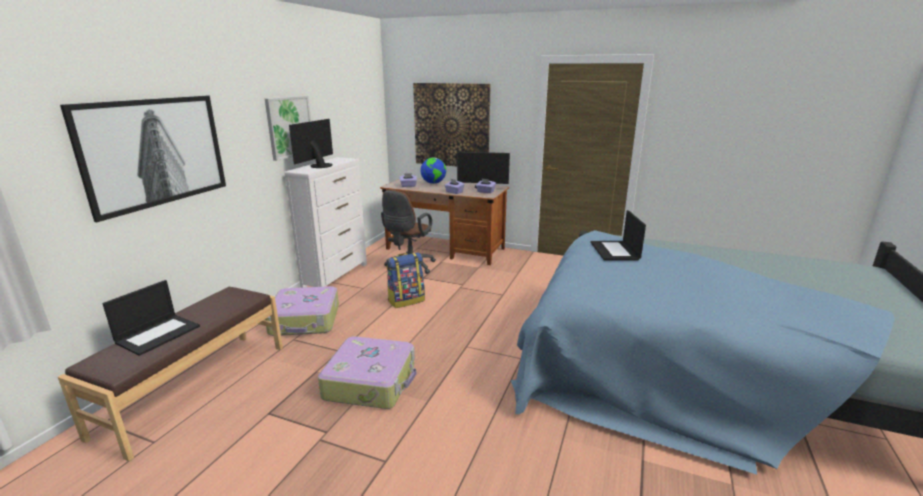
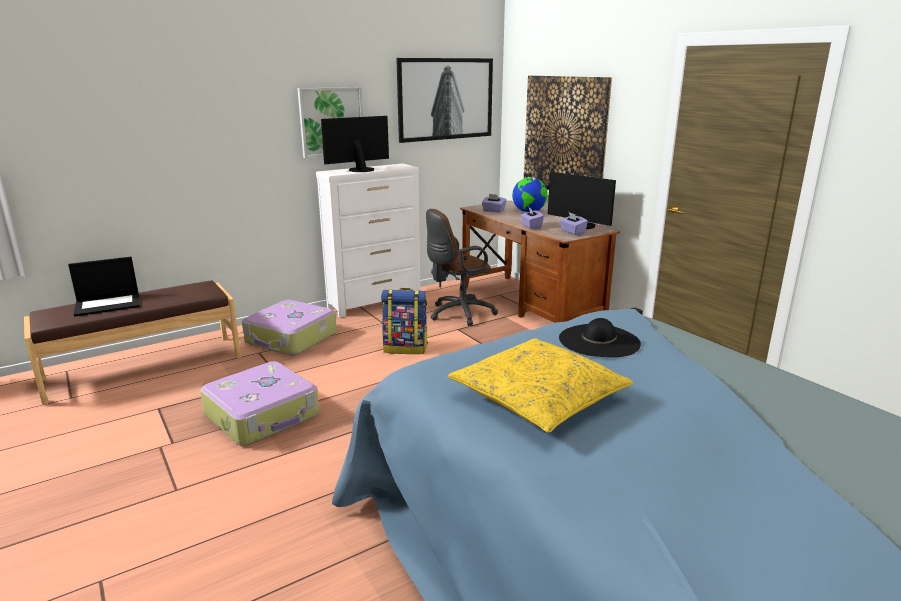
camera: 35 degrees right, 0 degrees up
(154, 152) = (154, 135): picture -> picture (445, 99)
(615, 251) = (599, 341): laptop -> black hat
(648, 288) = (539, 397): none -> yellow pillow

